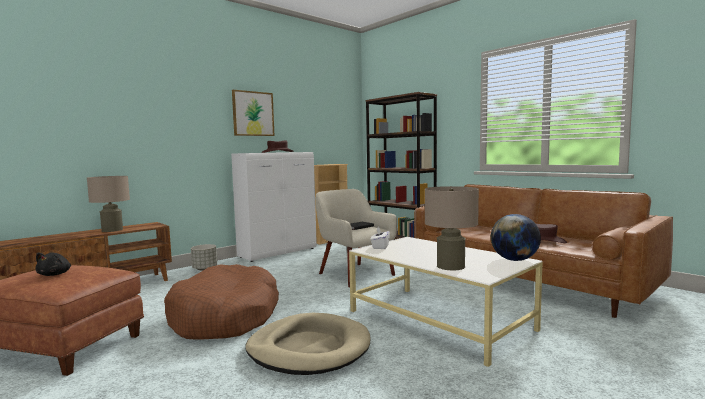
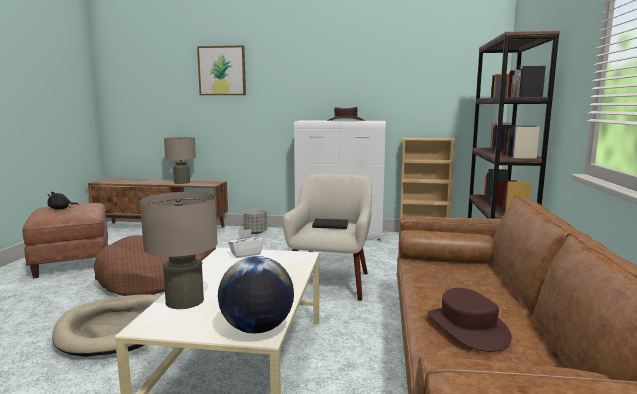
camera: 50 degrees right, 5 degrees up
(253, 113) = (330, 76): picture -> picture (222, 71)

